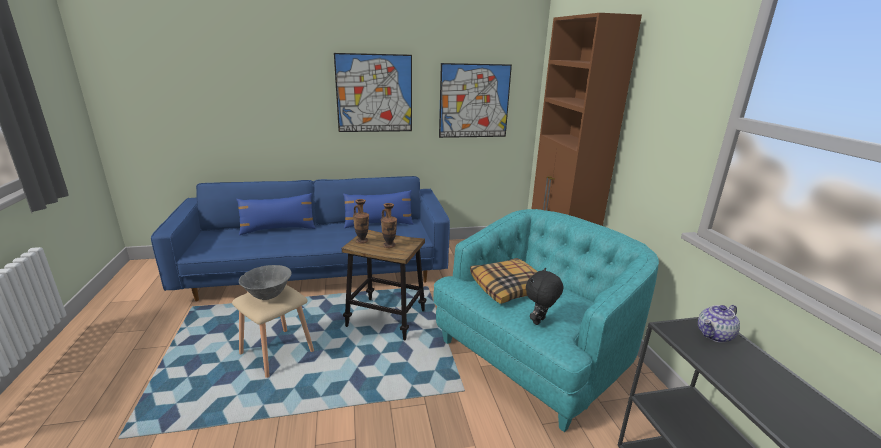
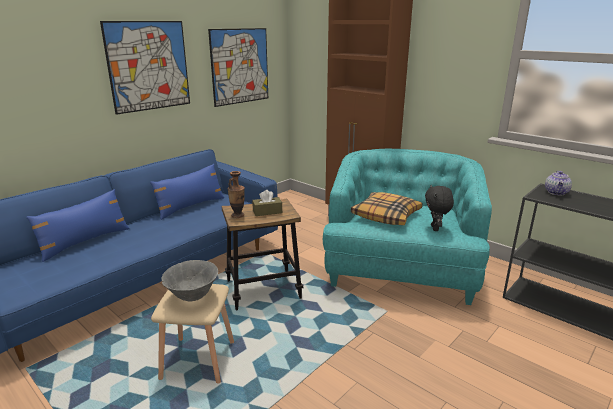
camera: 35 degrees left, 0 degrees up
(389, 245) = (267, 212): vase -> brown tissue box

